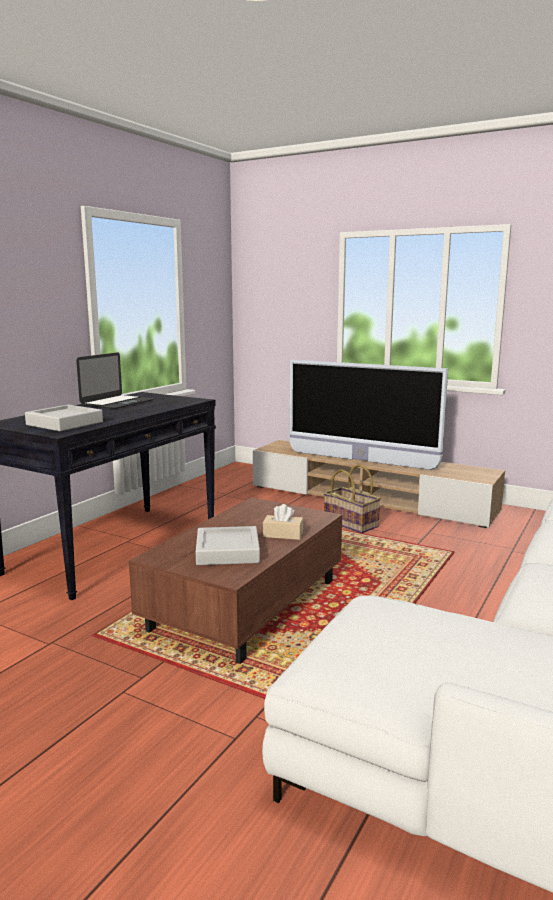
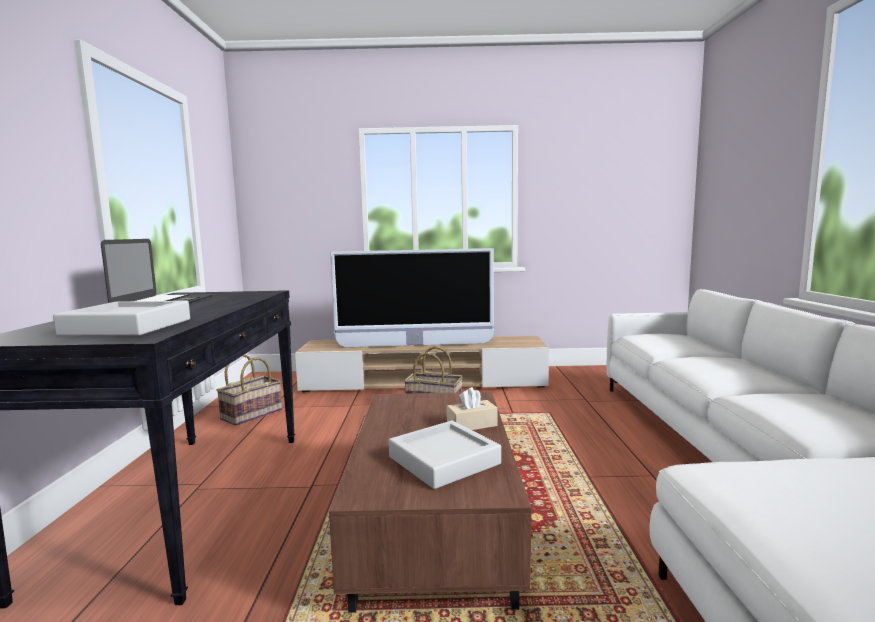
camera: 30 degrees left, 5 degrees down
(203, 498) = (251, 414): none -> basket

